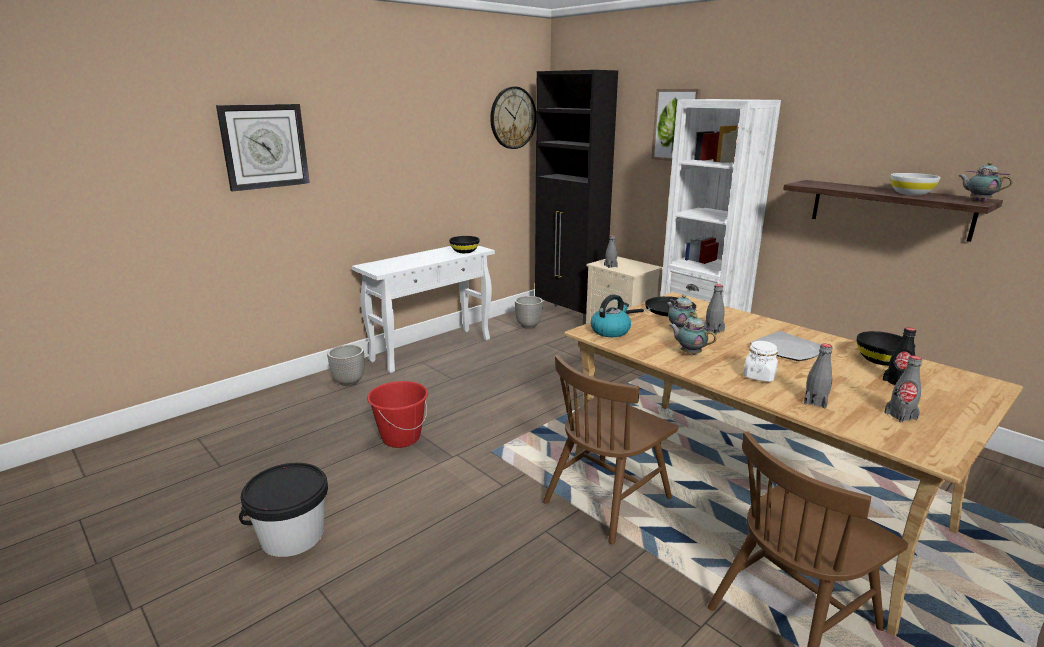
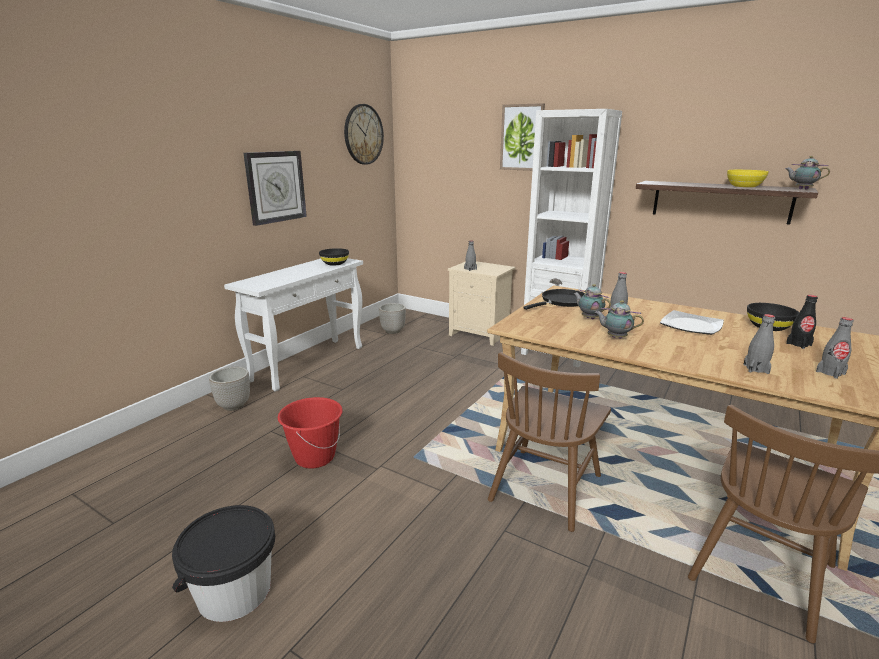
camera: 15 degrees left, 0 degrees up
(264, 146) = (121, 156): wall clock -> wall clock (275, 187)
(569, 316) = (426, 319): black cabinet -> none
(610, 331) = (529, 324): kettle -> none
(759, 376) = (690, 351): white jar -> none
(911, 193) = (744, 186): white bowl -> yellow bowl

